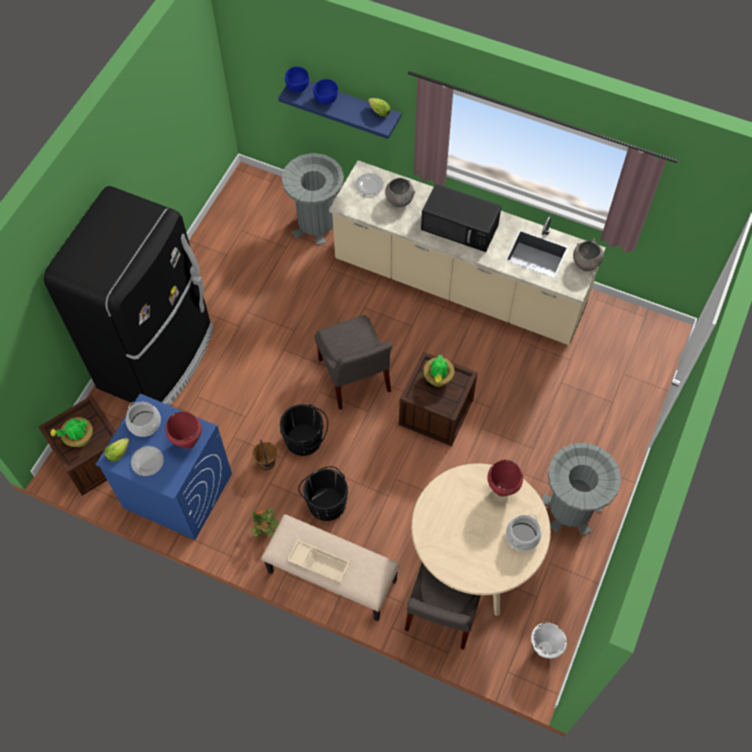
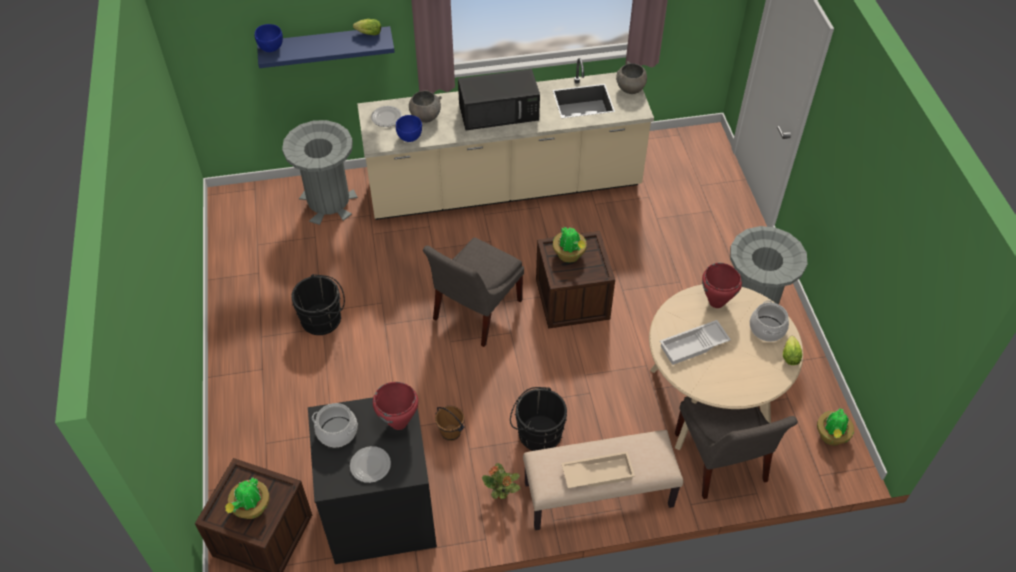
camera: 35 degrees left, 10 degrees down
(119, 452) = (331, 474): lettuce -> lettuce (790, 355)
(158, 358) = (260, 401): black fridge -> none
(177, 491) = (380, 512): blue washing machine -> black washing machine
(306, 441) = (473, 391): black bucket -> black bucket (324, 319)
(326, 100) = (308, 46): blue bowl -> blue bowl (409, 137)
(355, 378) = (475, 312): grey chair -> grey chair turned 90 degrees clockwise
(453, 514) = (693, 346): none -> white tray
(544, 648) = (831, 436): white cooking pot -> potted plant

